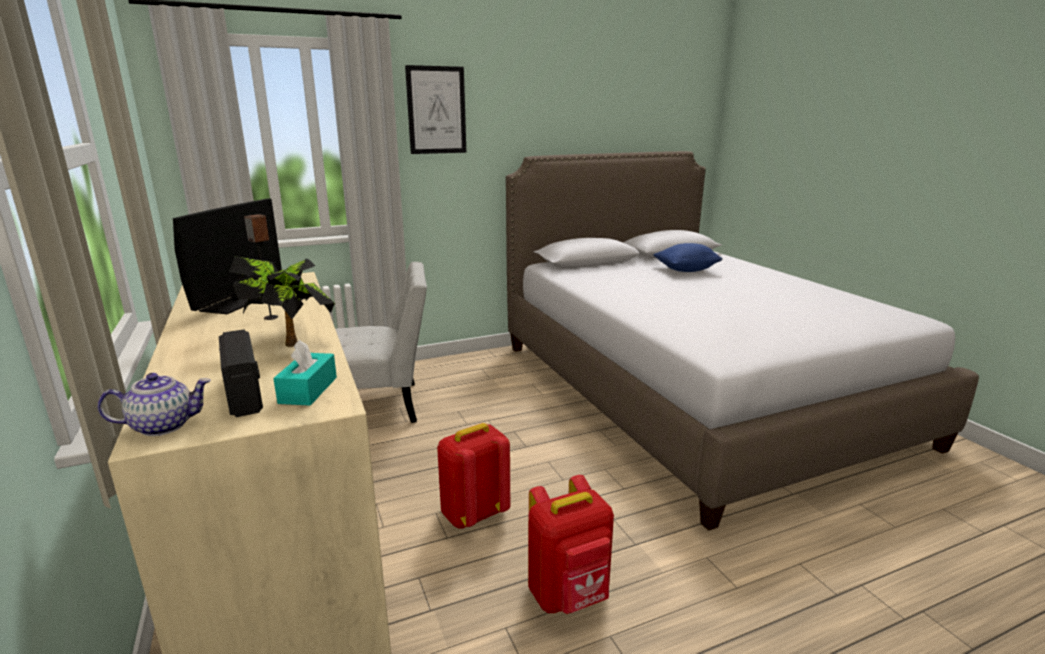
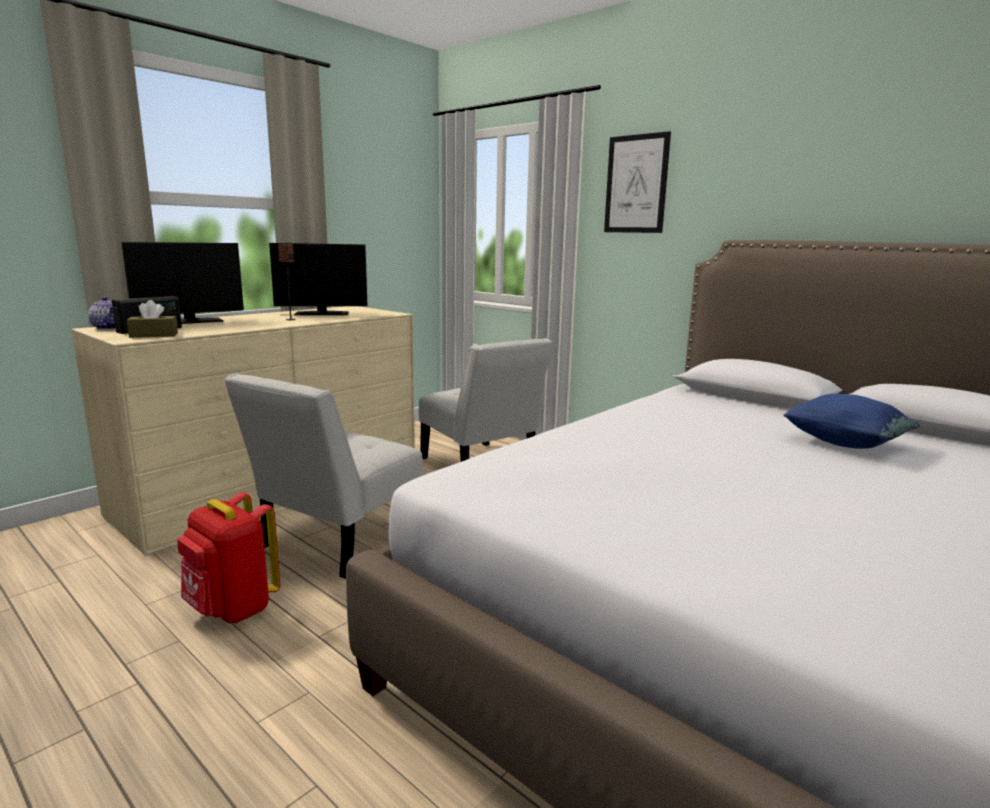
camera: 65 degrees right, 5 degrees down
(186, 370) = (190, 321): none -> monitor
(290, 340) = (245, 325): potted plant -> none
(308, 390) = (154, 335): turquoise tissue box -> brown tissue box
(474, 514) = (336, 542): red backpack -> white chair

